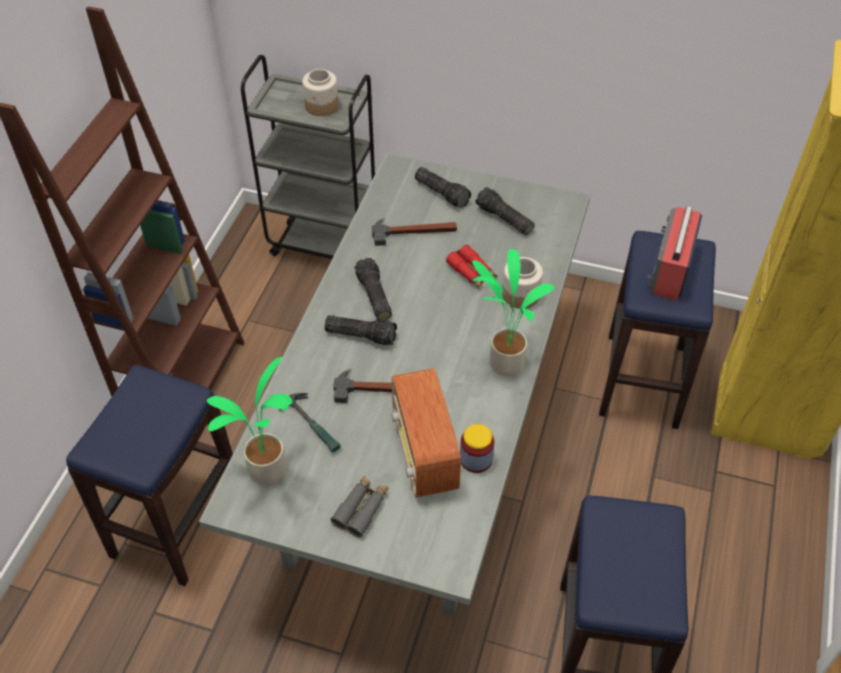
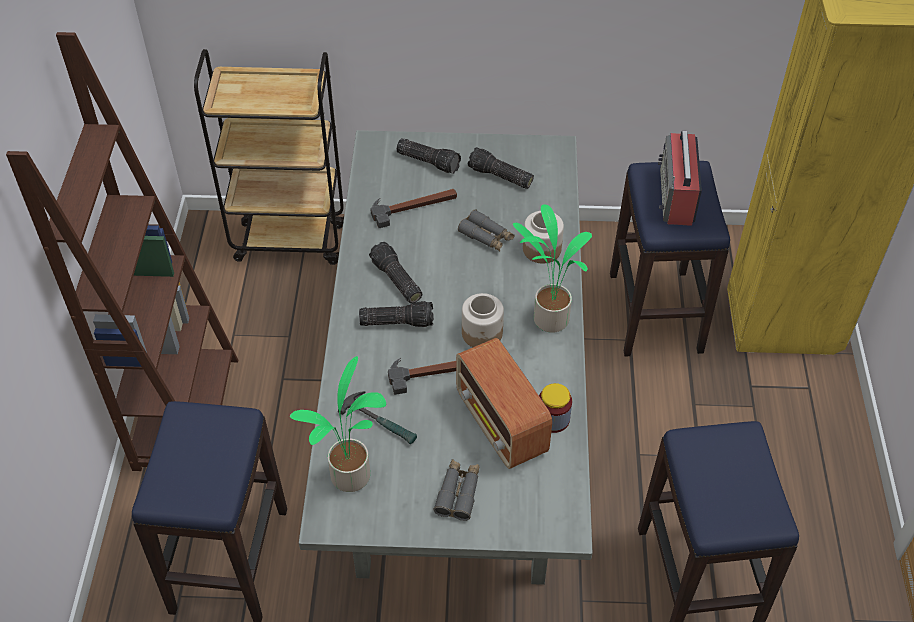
camera: 15 degrees left, 0 degrees up
(322, 106) = (281, 93): jar -> jar (482, 334)
(325, 247) = (291, 242): grey cart -> brown cart
(472, 272) = (486, 236): red binoculars -> grey binoculars

